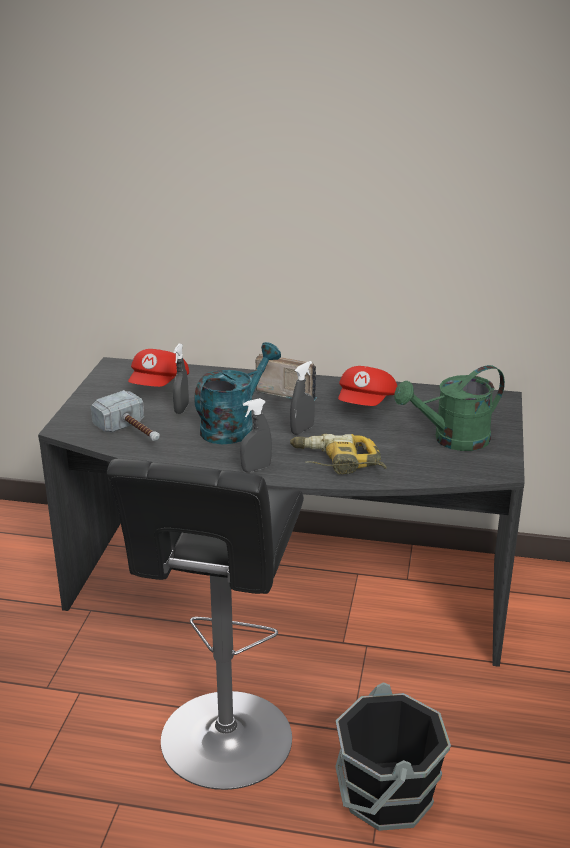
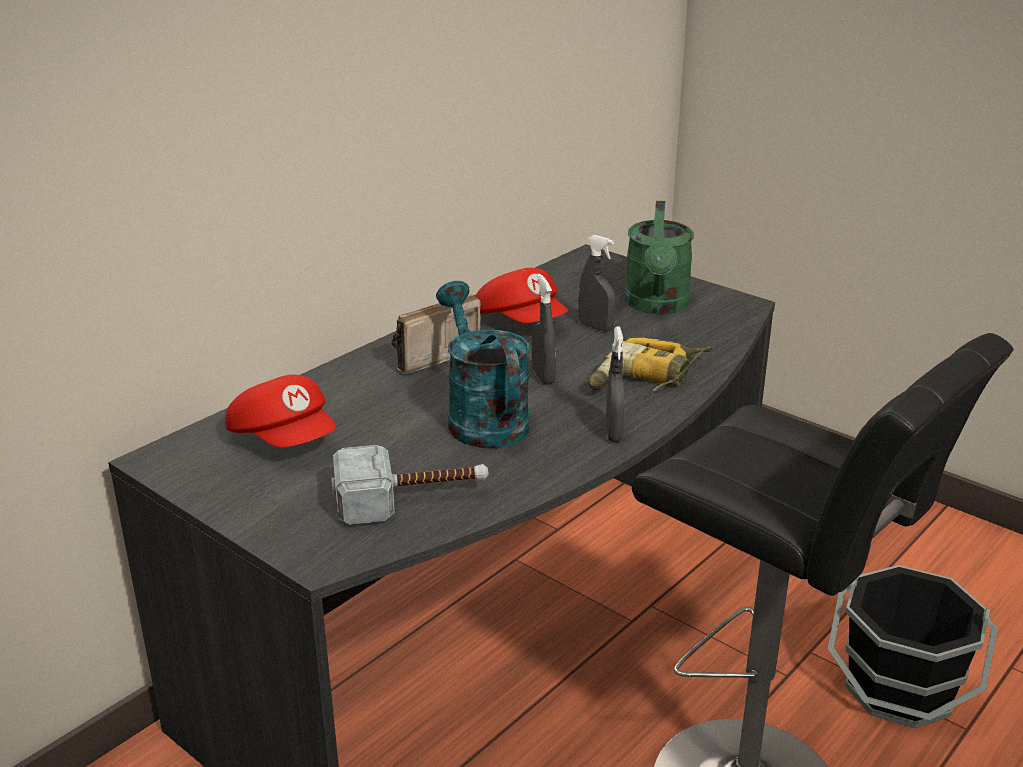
camera: 60 degrees left, 0 degrees up
(181, 409) = (383, 441): grey spray bottle -> grey spray bottle (595, 327)

